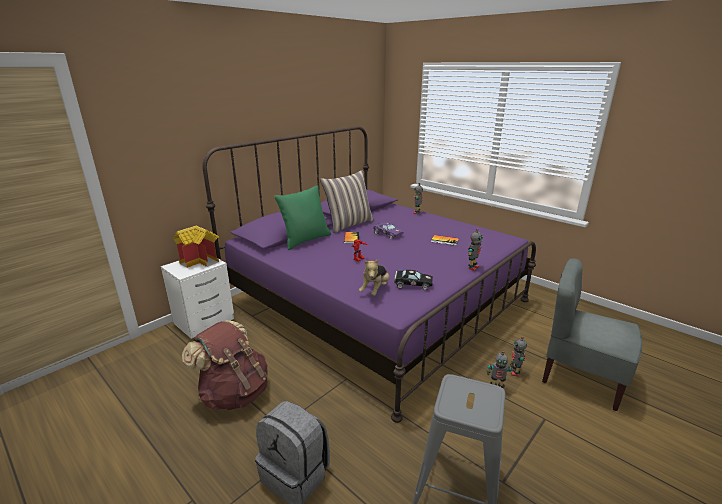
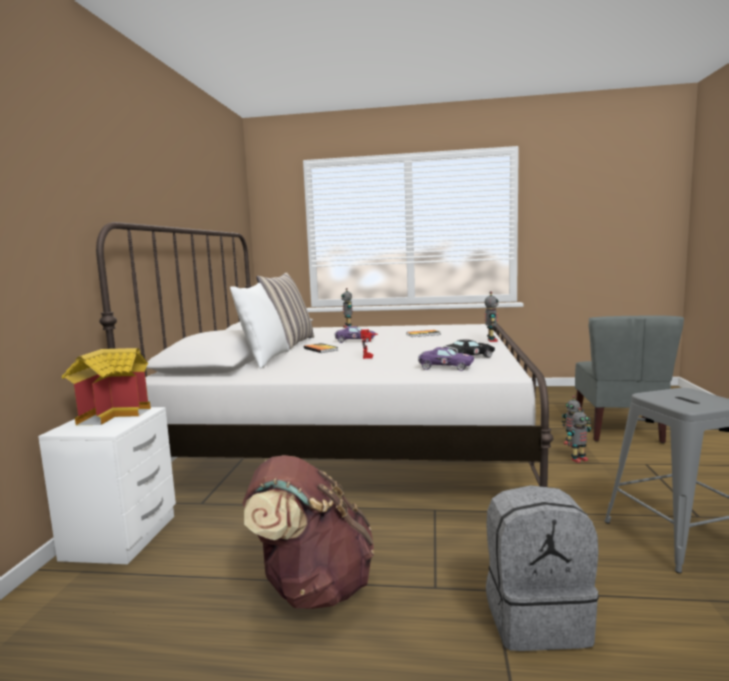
camera: 35 degrees left, 15 degrees down
(305, 240) = (264, 360): green pillow -> white pillow
(375, 290) = (444, 367): plush toy -> purple toy car
(375, 302) = (354, 440): purple bed -> white bed
(580, 377) = (619, 430): grey chair -> grey chair turned 75 degrees counterclockwise

